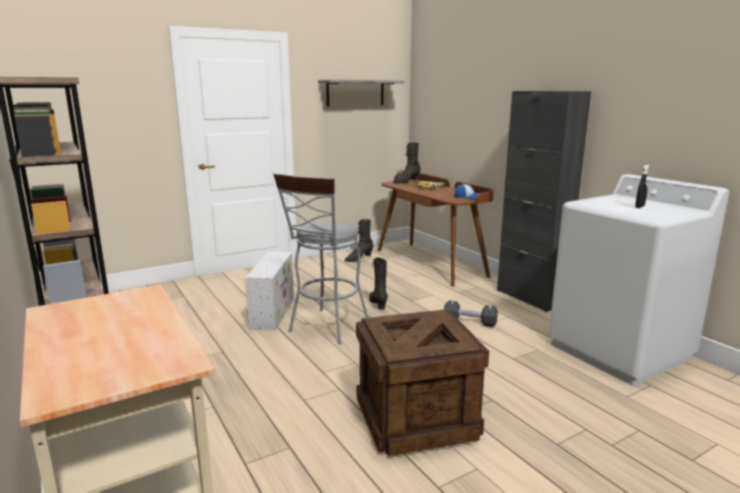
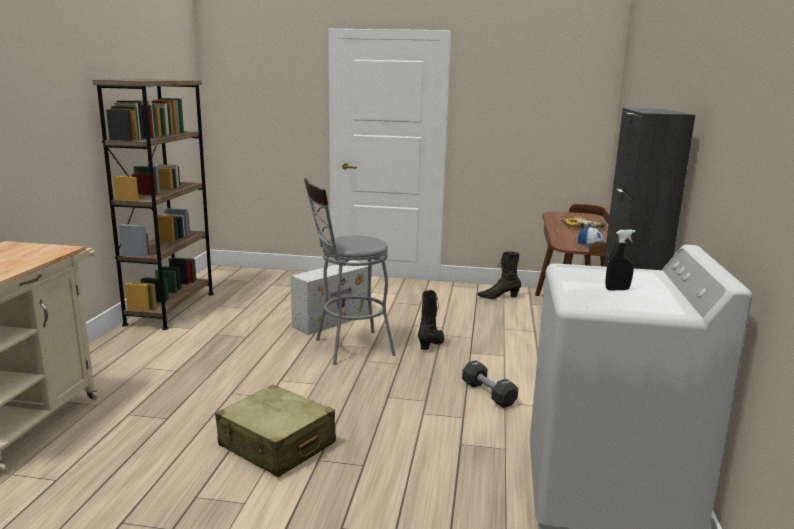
camera: 40 degrees right, 0 degrees up
(355, 93) = (533, 99): grey shelf -> none
(406, 182) = (577, 216): black boot -> none
(416, 418) = (277, 445): crate -> beige suitcase

